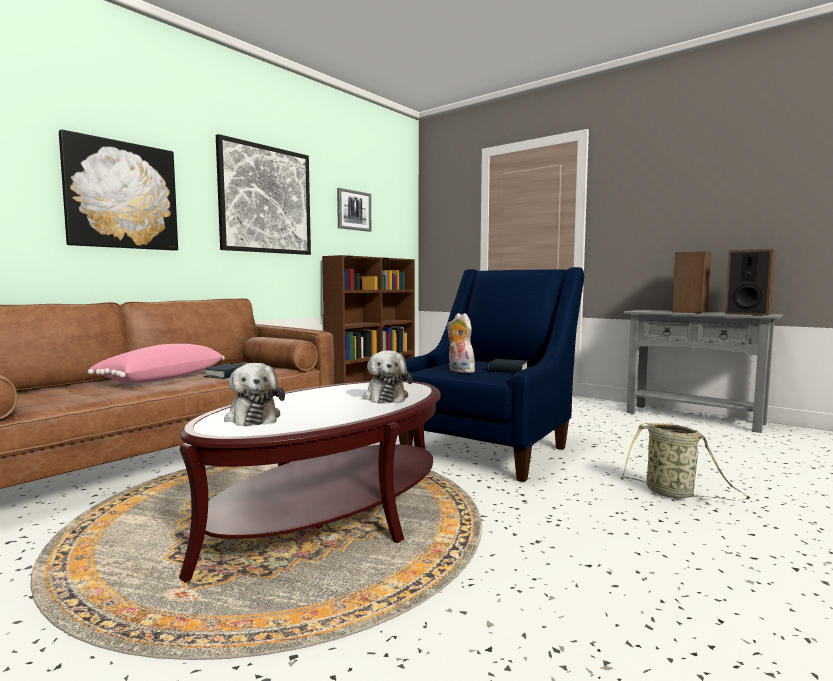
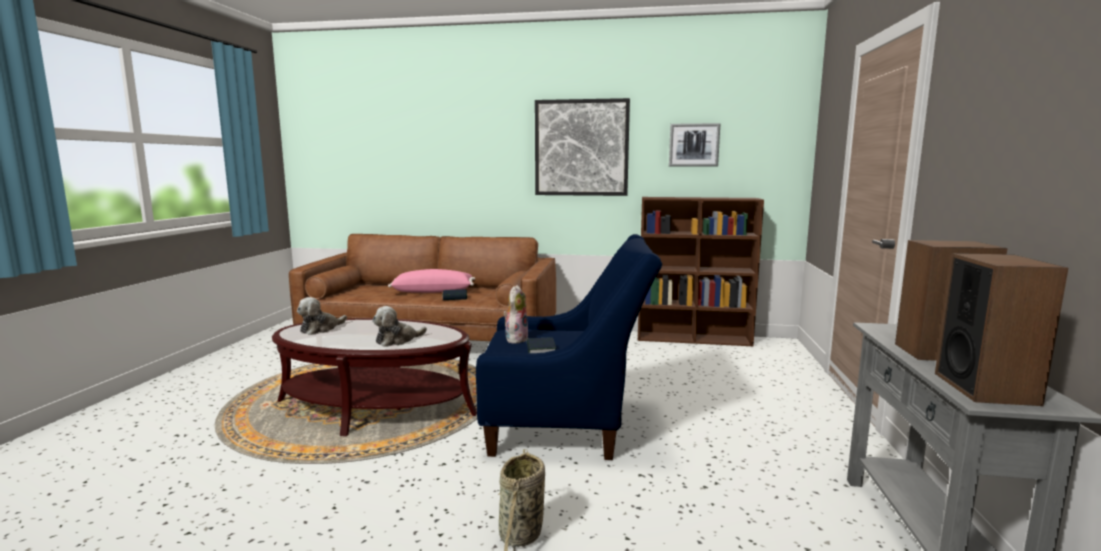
camera: 60 degrees right, 5 degrees up
(121, 195) = (464, 160): picture -> none

